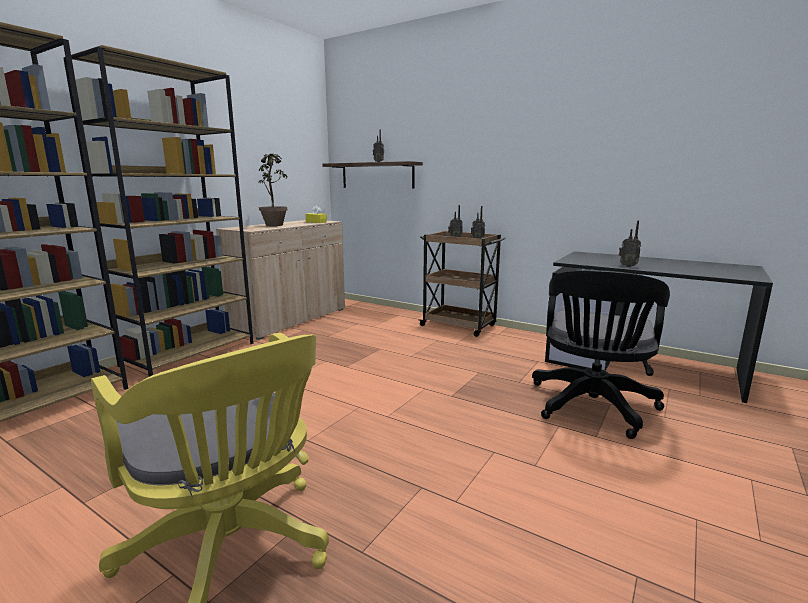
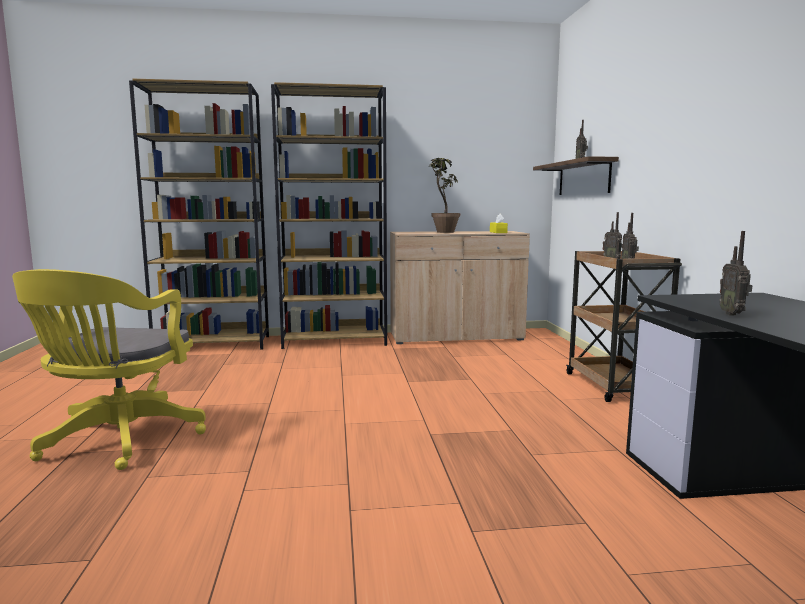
camera: 50 degrees right, 5 degrees down
(592, 408) = (547, 513): black office chair -> none

